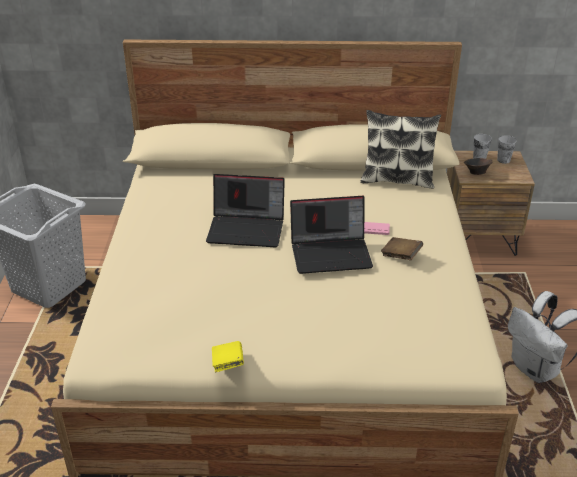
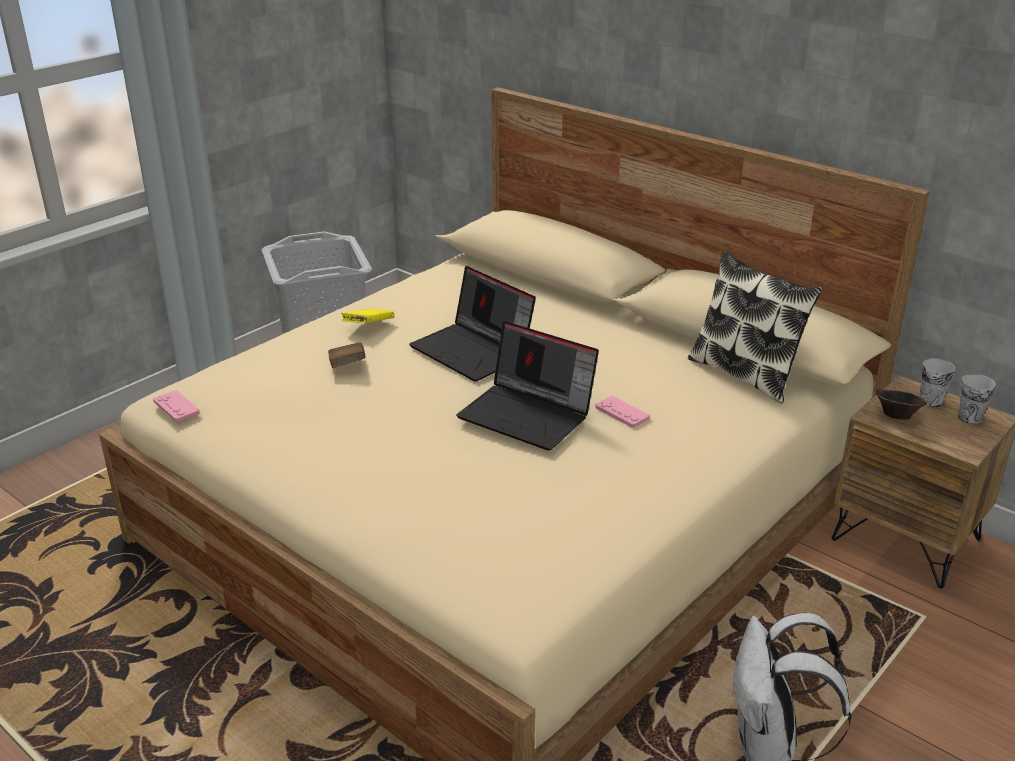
camera: 40 degrees right, 5 degrees down
(116, 355) = (176, 407): none -> pink game controller
(227, 364) = (253, 466): yellow book -> yellow book (368, 327)
(401, 256) = (611, 456): brown book -> brown book (347, 366)

